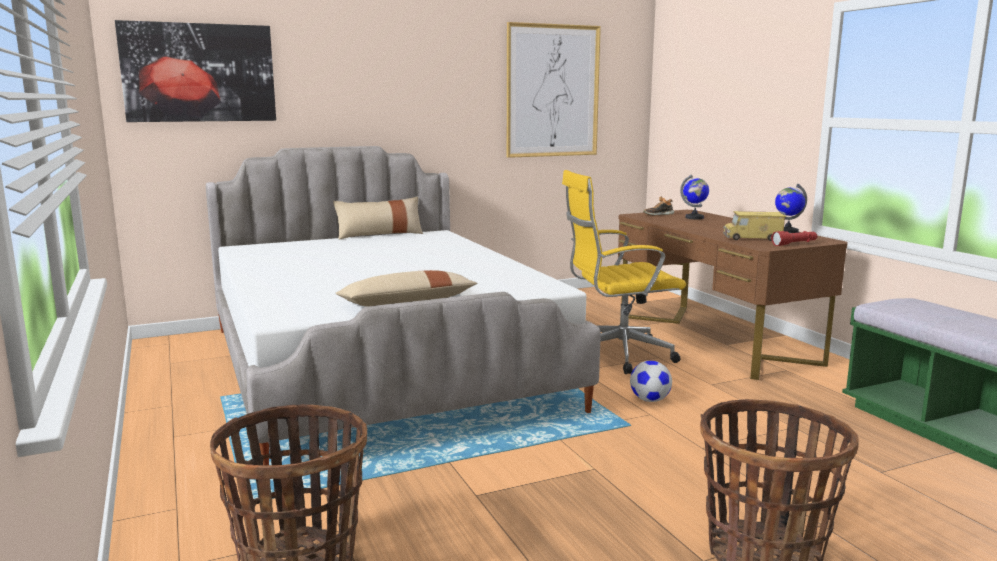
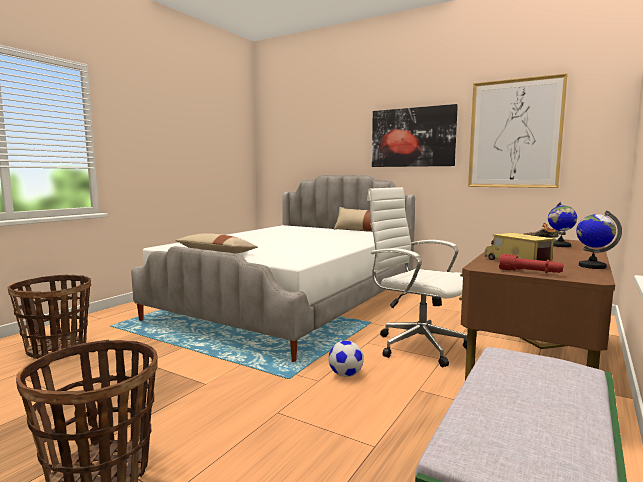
camera: 55 degrees right, 5 degrees down
(199, 73) = (291, 135): picture -> picture (412, 137)
(616, 355) = (417, 346): yellow office chair -> white office chair

